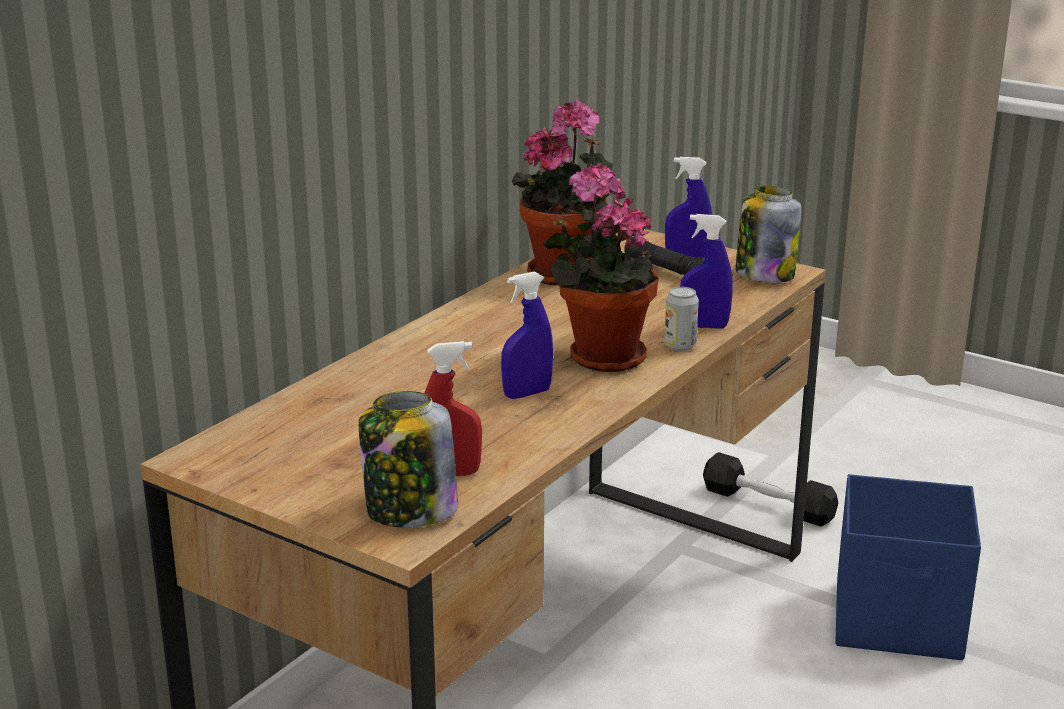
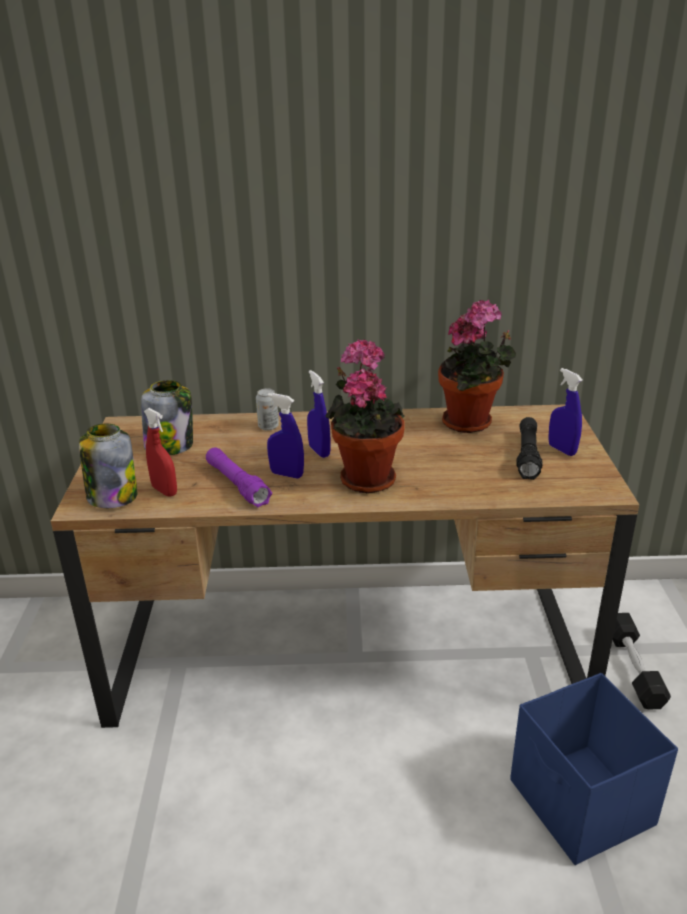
camera: 55 degrees right, 5 degrees up
(506, 427) = (237, 485): none -> purple flashlight
(680, 346) = (418, 496): can -> can (268, 427)
(704, 326) = (462, 493): blue spray bottle -> blue spray bottle (319, 451)
(764, 274) = (585, 484): jar -> jar (170, 445)

